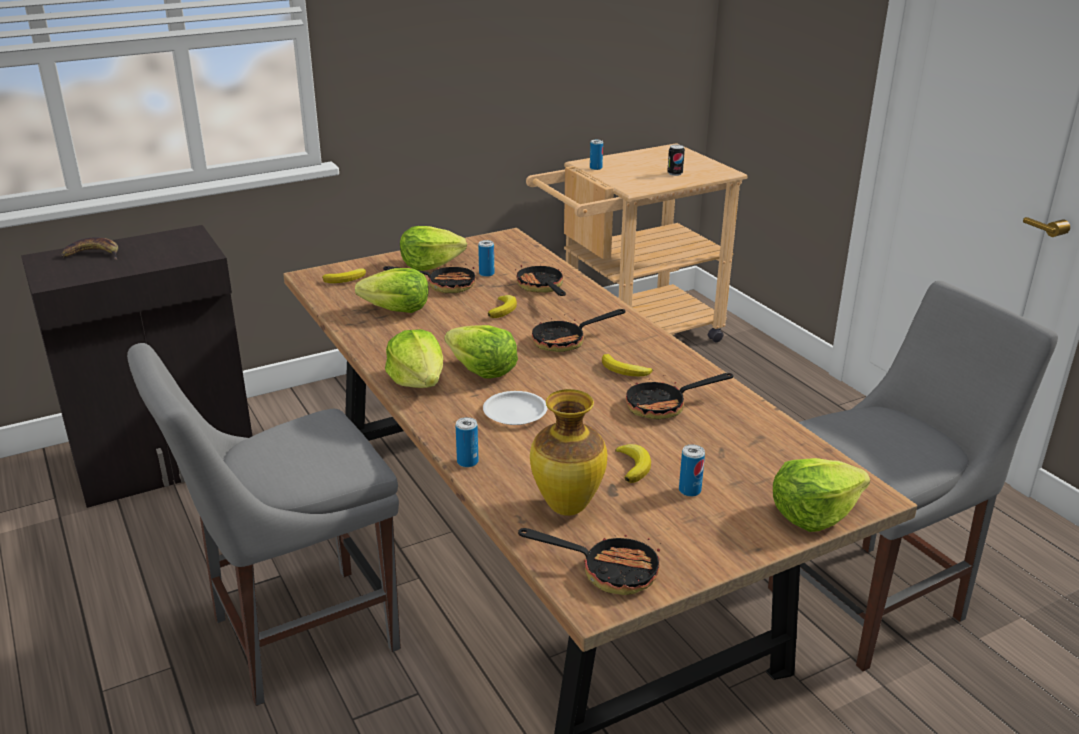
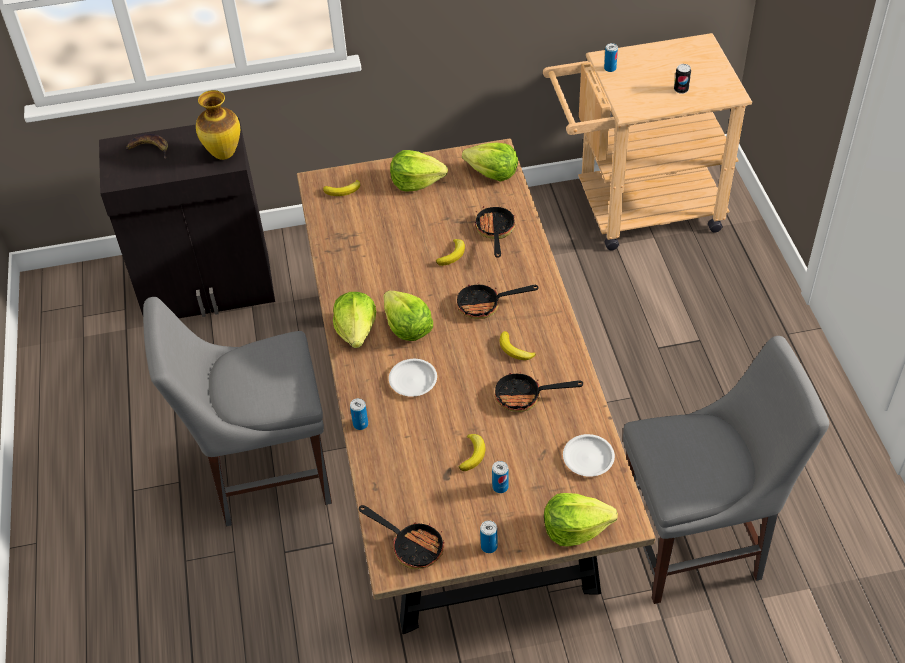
camera: 20 degrees right, 20 degrees up
(397, 309) = (369, 239): lettuce -> lettuce (492, 173)
(443, 285) = (417, 213): frying pan -> none
(486, 274) = (457, 203): can -> can (489, 546)
(566, 507) = (409, 483): vase -> vase (223, 154)
(778, 446) = (588, 457): none -> white plate

